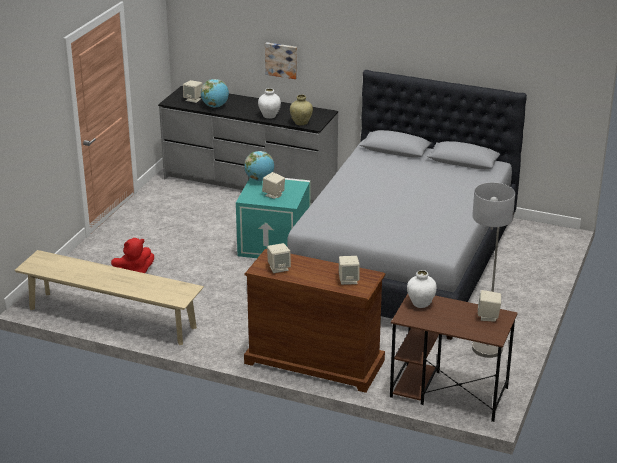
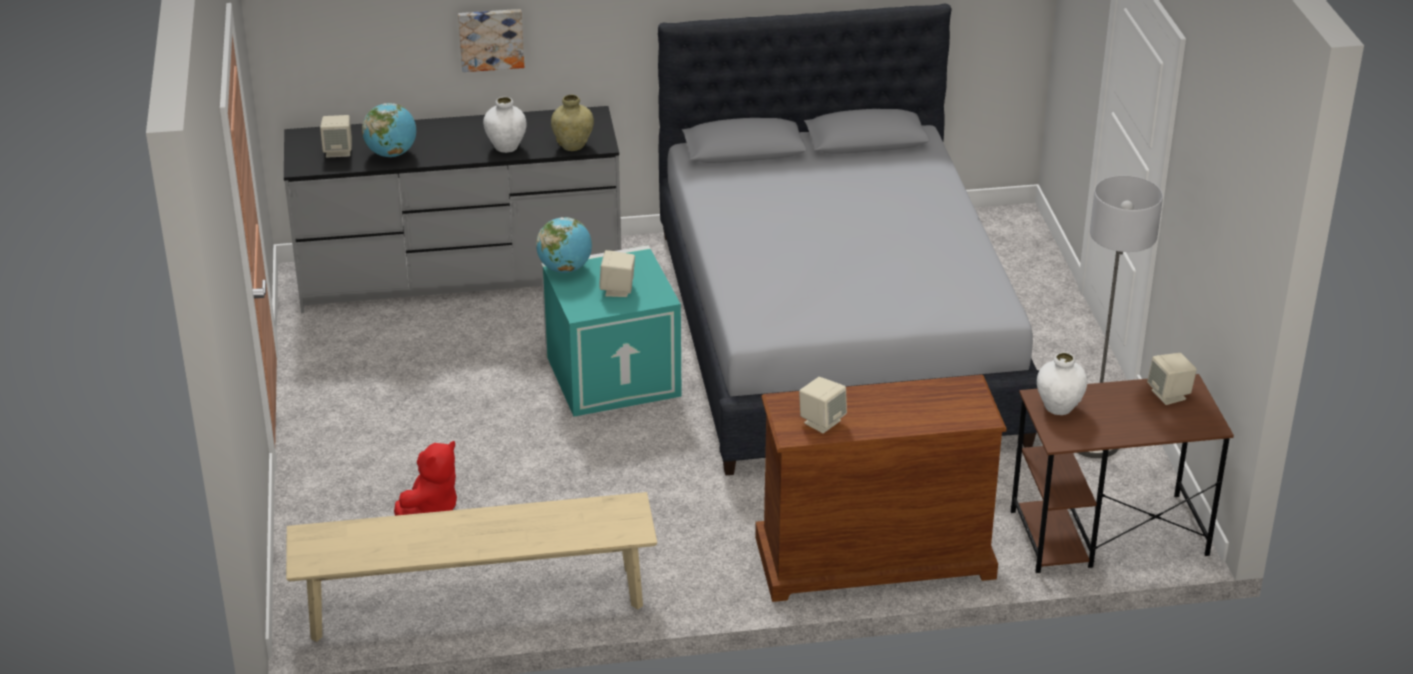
camera: 30 degrees left, 5 degrees up
(348, 280) = (946, 406): beige speaker -> none

